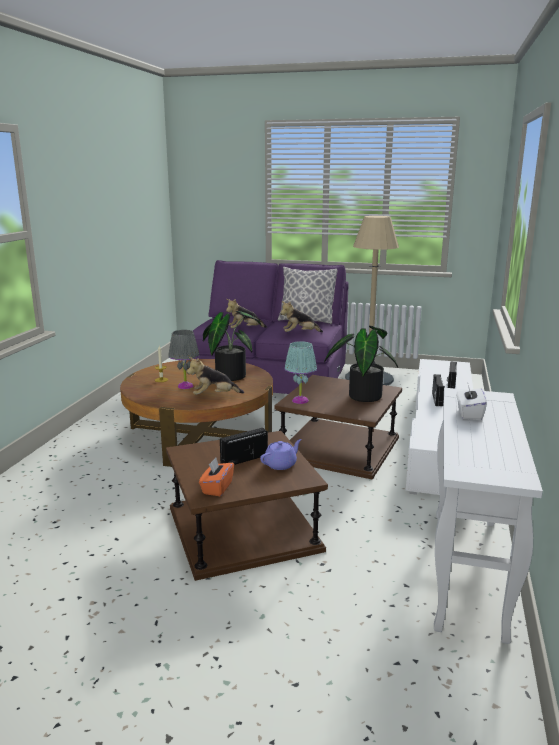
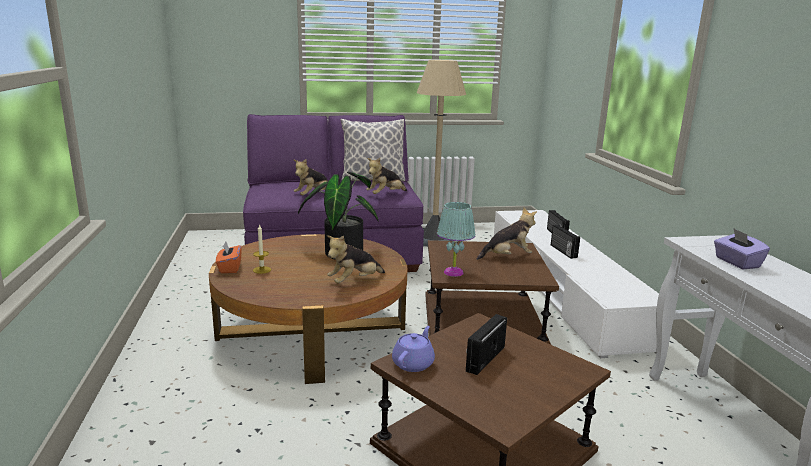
camera: 25 degrees left, 0 degrees up
(185, 386) = (303, 274): grey table lamp -> none
(217, 488) = (502, 407): orange tissue box -> orange tissue box (229, 268)
(281, 464) = (533, 356): purple teapot -> purple teapot (413, 363)
(362, 395) = (507, 257): potted plant -> plush toy
(469, 414) = (736, 263): white tissue box -> purple tissue box

